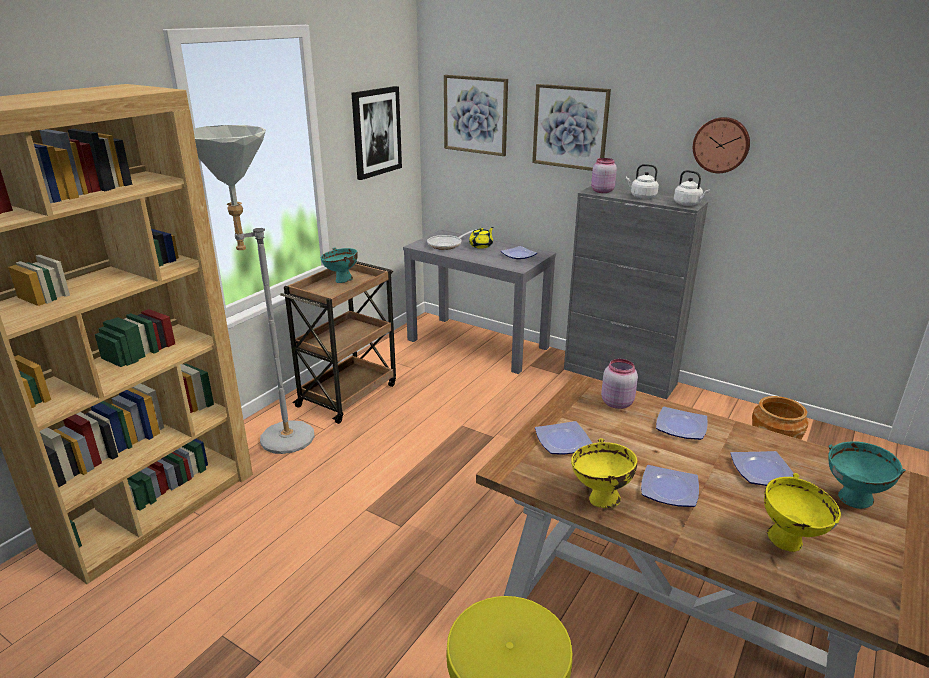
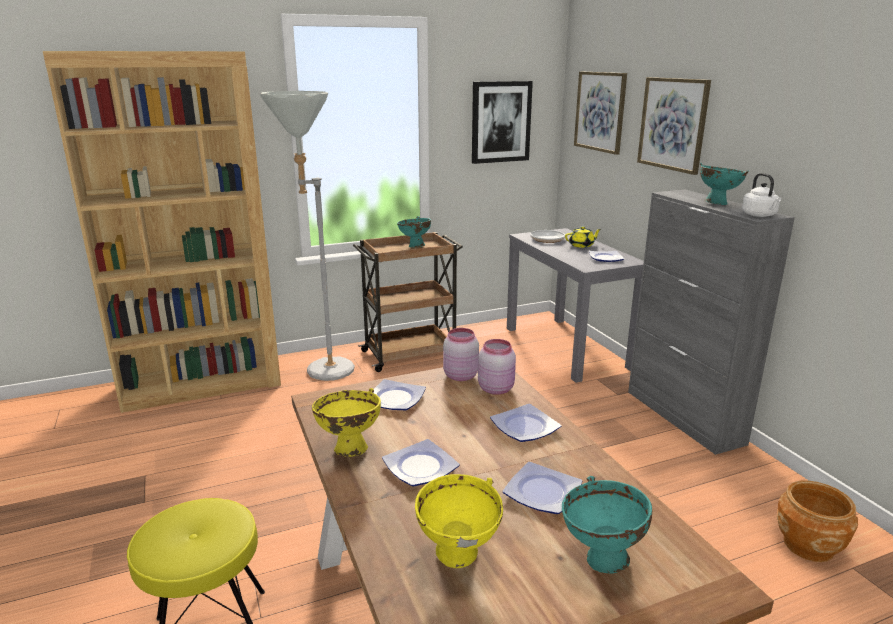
camera: 35 degrees right, 5 degrees down
(601, 191) = (681, 194): pink jar -> pink jar (460, 375)
(641, 197) = (717, 203): white kettle -> turquoise bowl
(721, 145) = (816, 146): wall clock -> none

